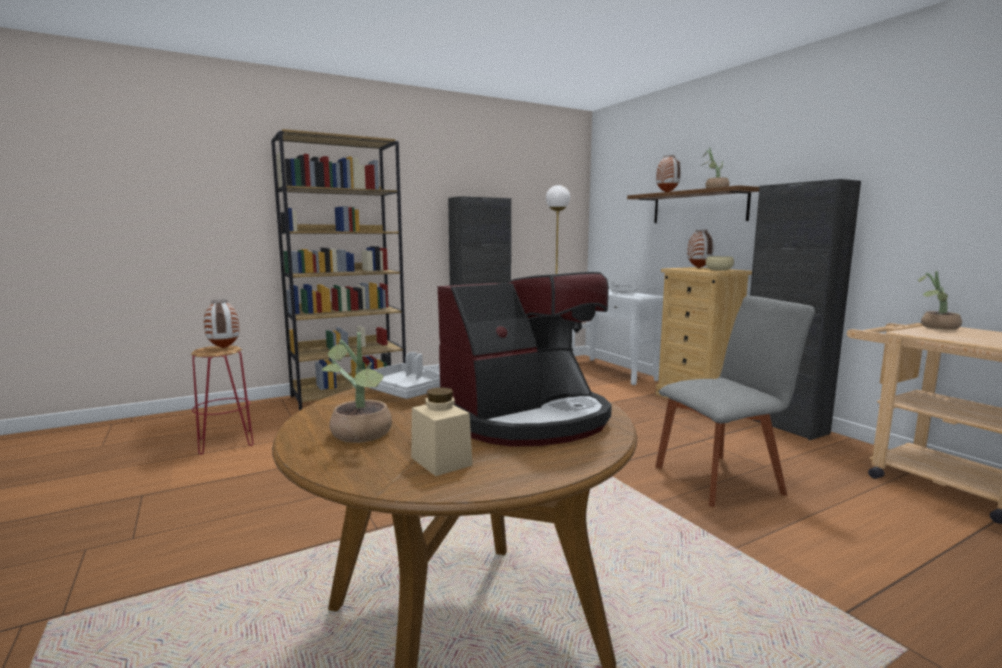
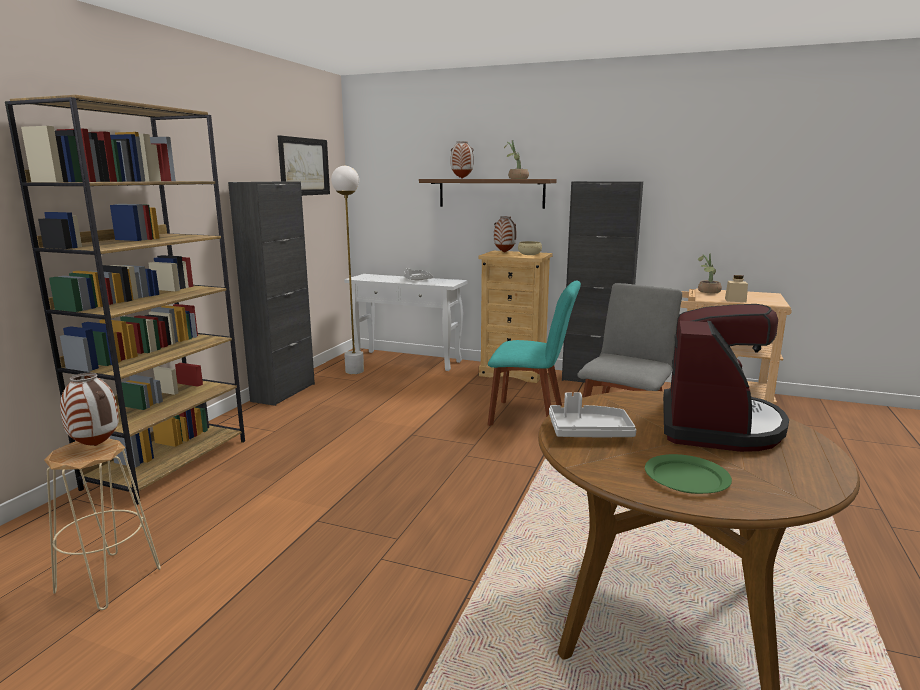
camera: 40 degrees left, 5 degrees up
(225, 442) = (108, 581): red stool -> beige stool
(361, 436) = (687, 477): potted plant -> green plate
(441, 461) = (775, 473): beige jar -> beige jar (735, 300)
(535, 189) = (304, 166): none -> picture
(646, 436) = (531, 417): none -> turquoise chair

